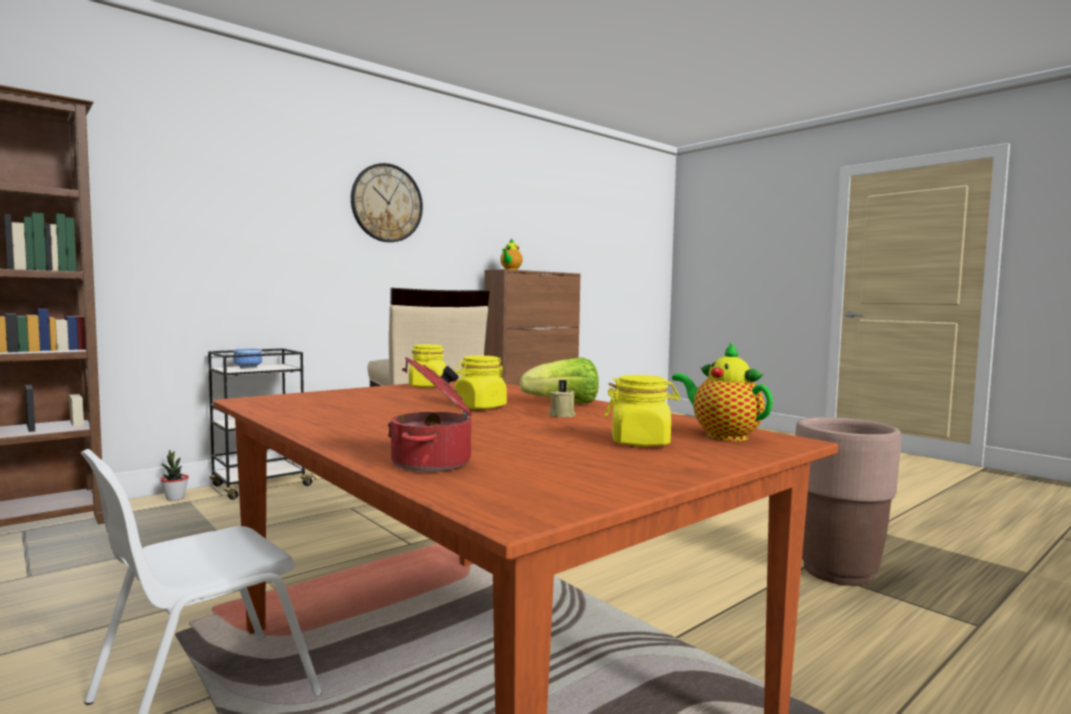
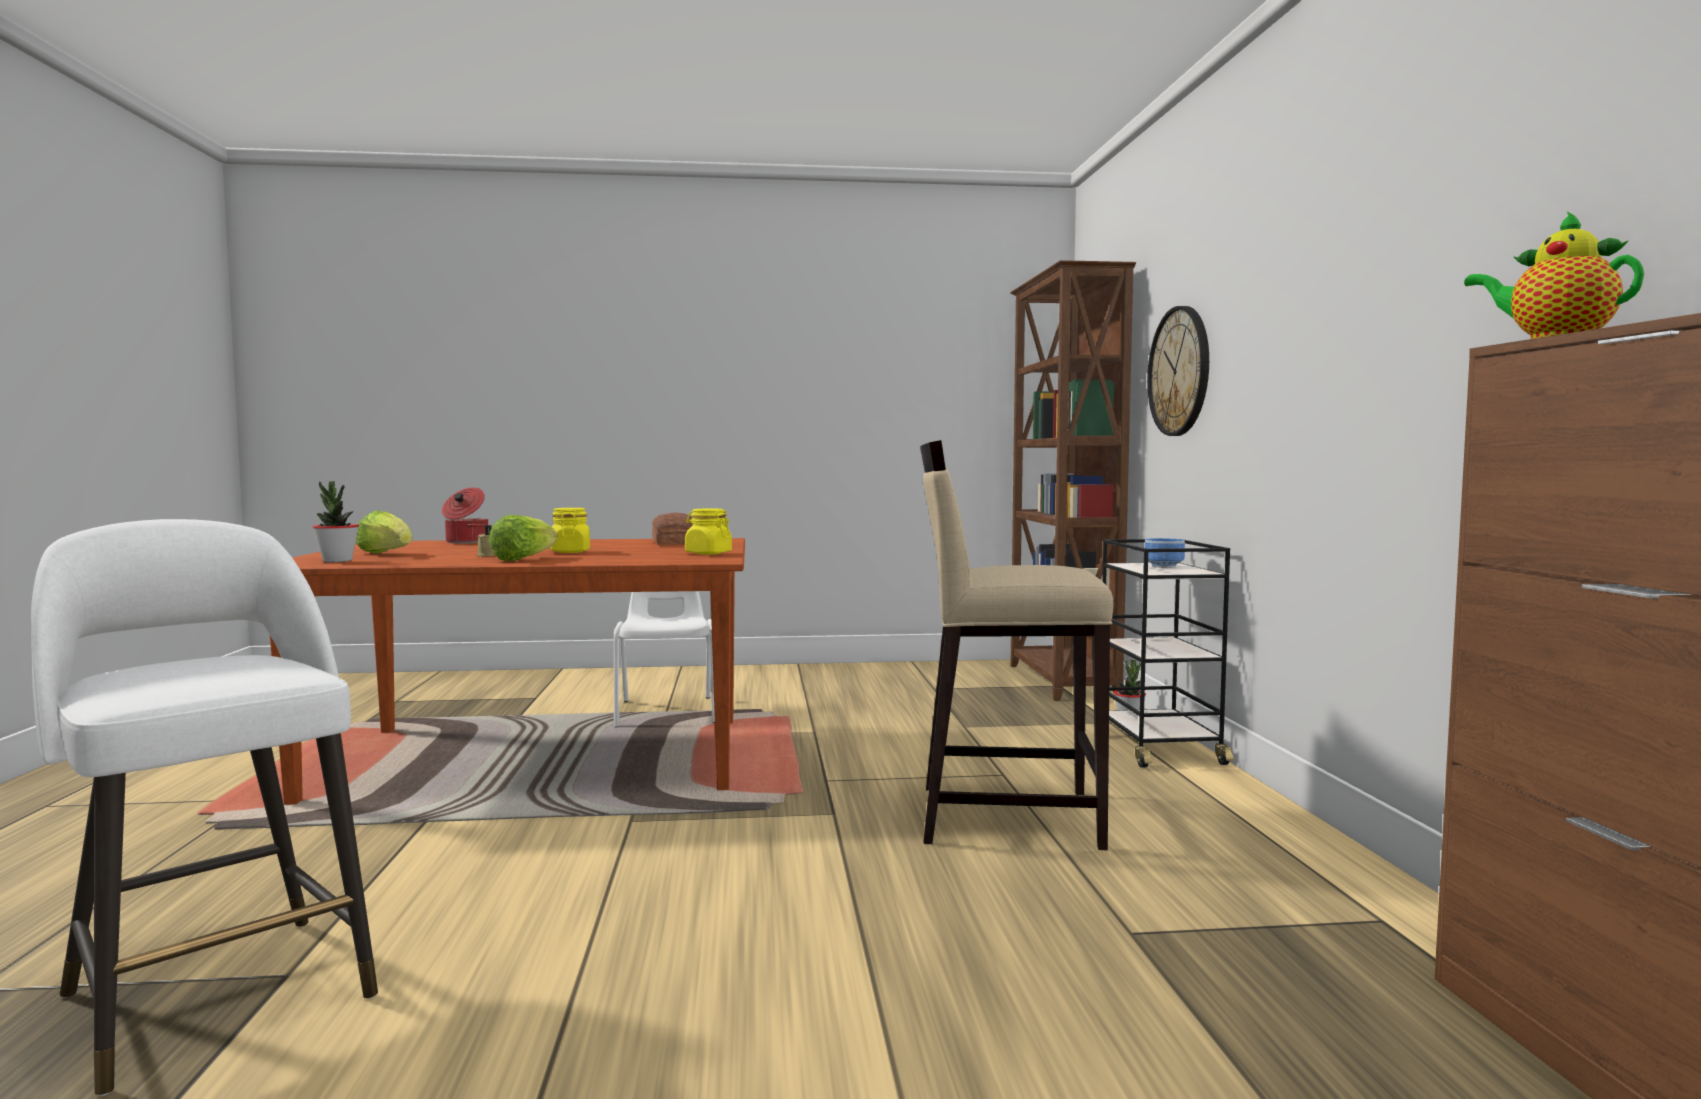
camera: 125 degrees right, 0 degrees up
(314, 403) = (676, 542): none -> bread
(387, 203) = (1375, 230): wall clock -> wall clock (1179, 371)
(640, 442) = (387, 554): yellow jar -> lettuce
(722, 435) = (337, 561): teapot -> potted plant
(837, 572) = (217, 991): brown planter -> white stool

